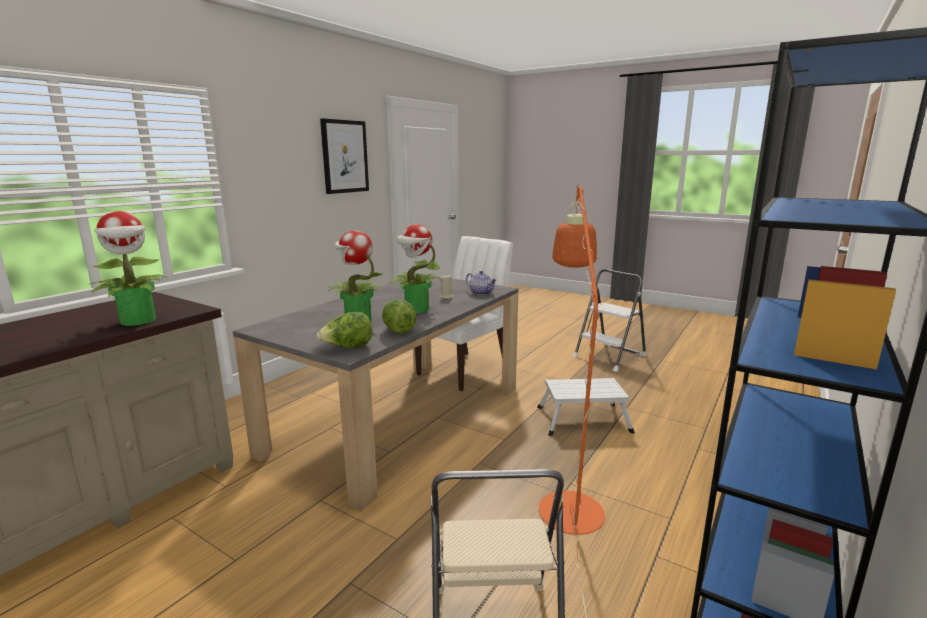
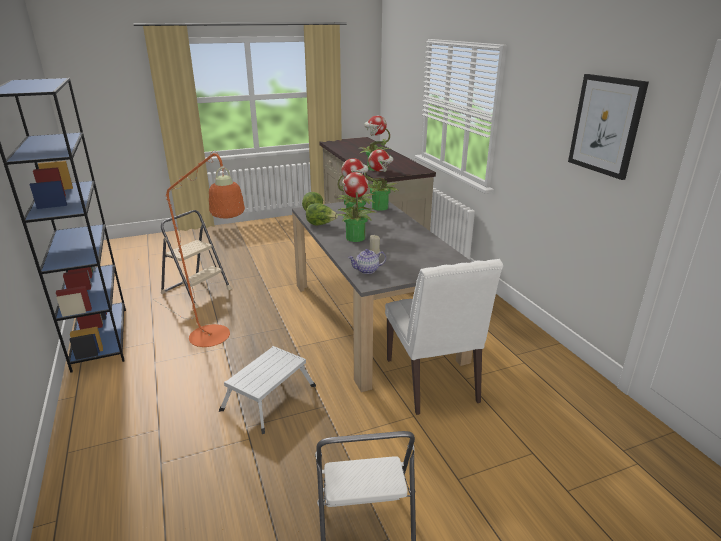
camera: 125 degrees right, 10 degrees up
(292, 321) = (380, 207): none -> potted plant

